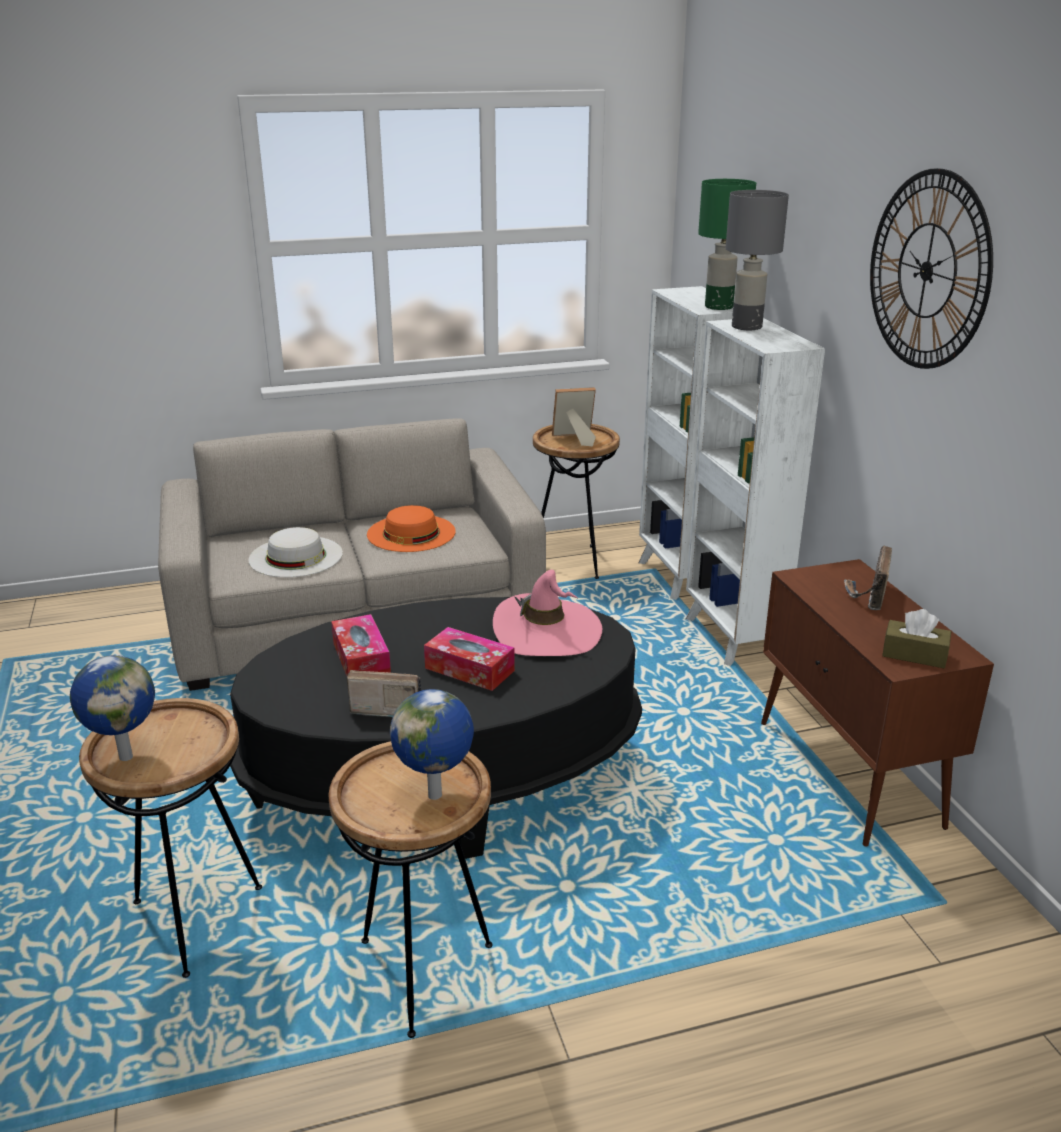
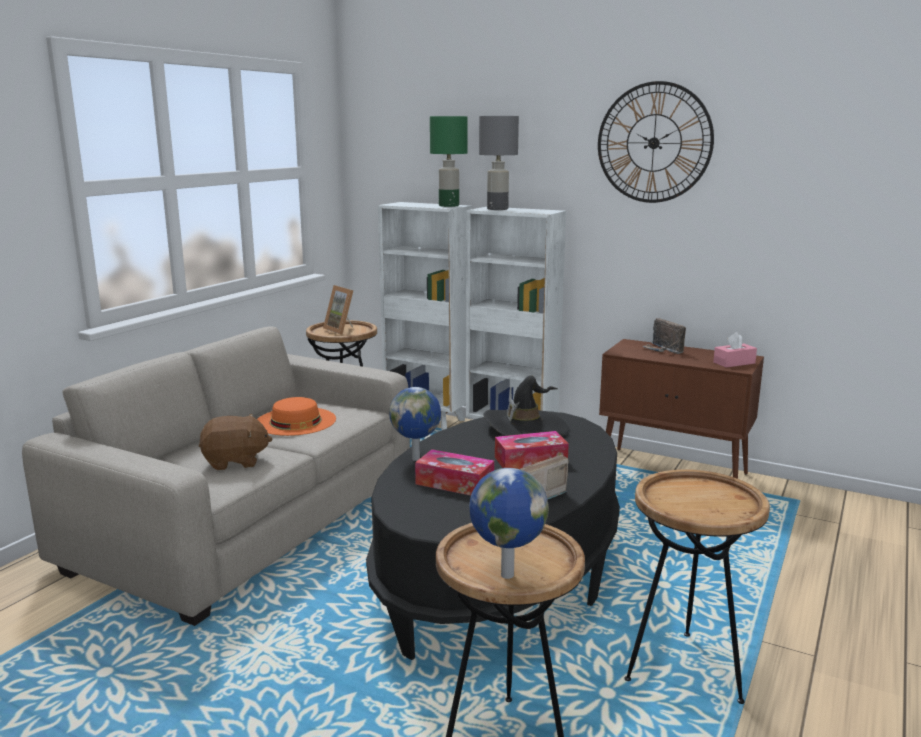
camera: 45 degrees left, 10 degrees down
(296, 556) = (235, 461): white hat -> brown plush toy
(436, 795) = (718, 495): globe -> globe (417, 458)
(547, 631) = (526, 428): pink hat -> black hat
(574, 439) = (342, 330): picture frame -> picture frame turned 75 degrees counterclockwise
(914, 655) = (734, 363): brown tissue box -> pink tissue box

